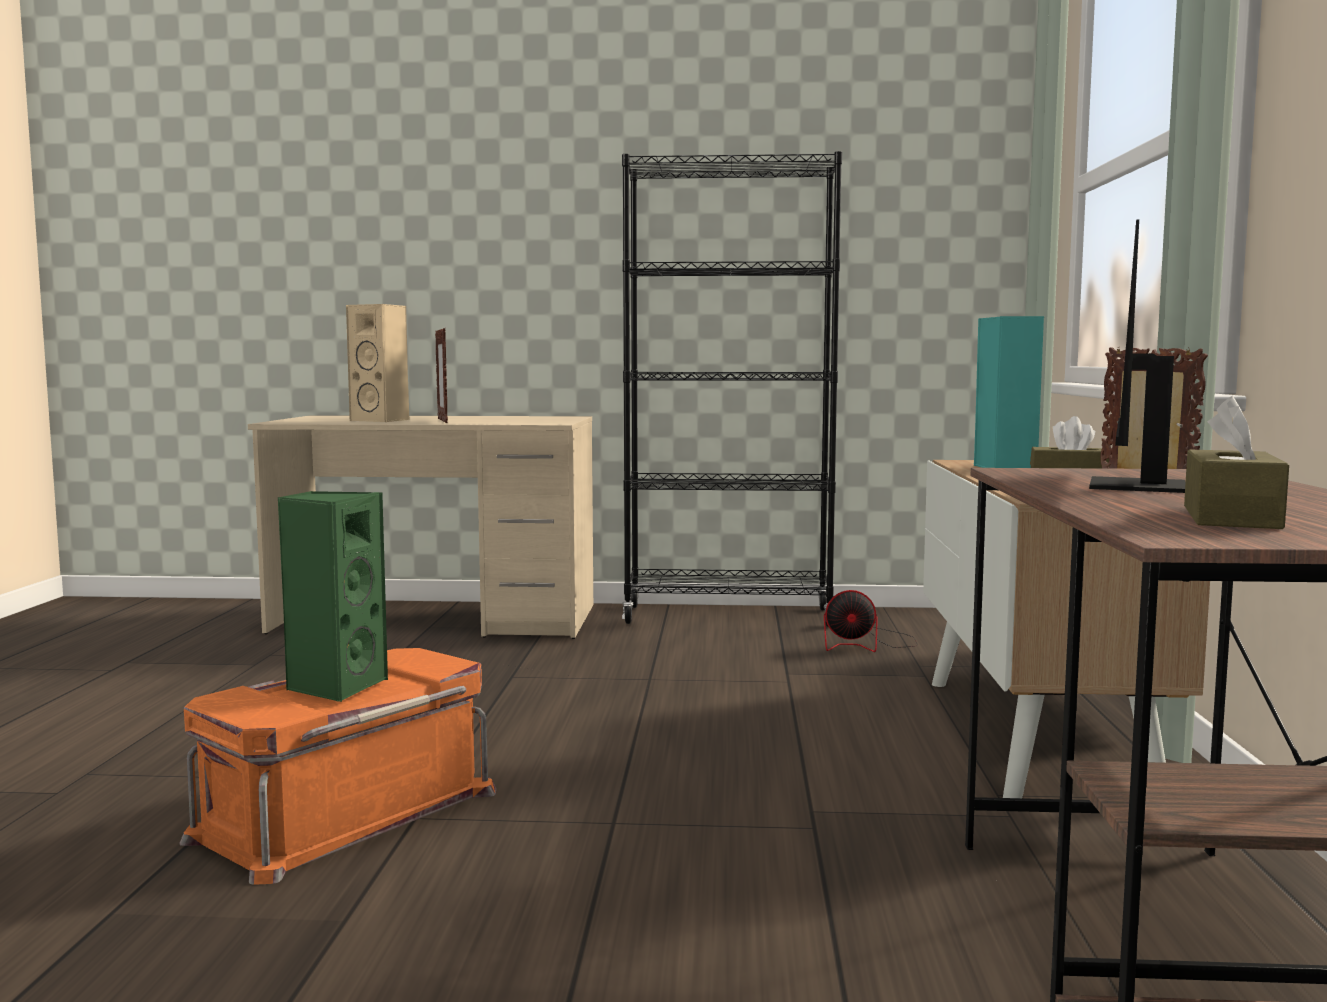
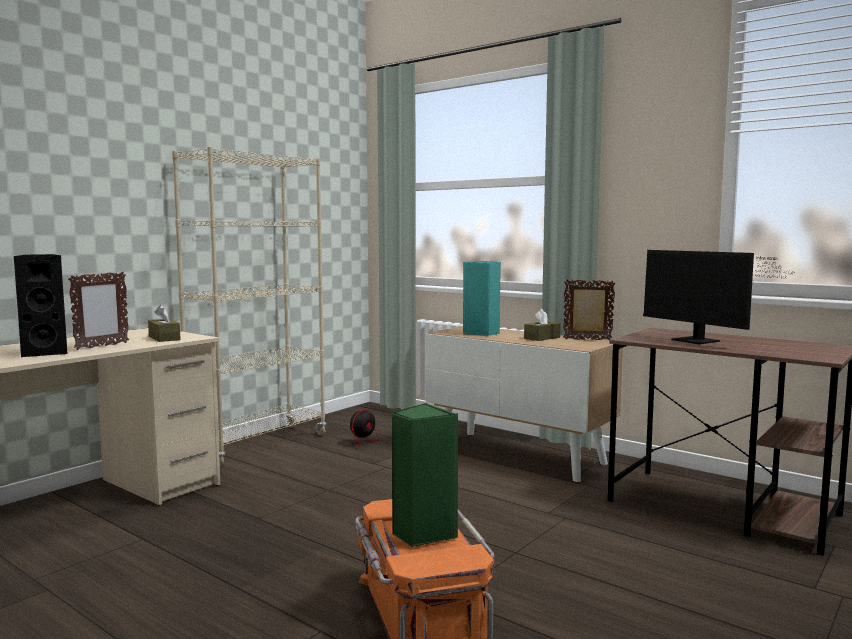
camera: 55 degrees left, 0 degrees up
(382, 420) = (45, 352): beige speaker -> black speaker
(443, 421) = (102, 346): picture frame -> picture frame turned 75 degrees counterclockwise
(728, 616) = (259, 445): black bookcase -> beige bookcase
(1230, 517) = (784, 349): brown tissue box -> brown tissue box (164, 338)

